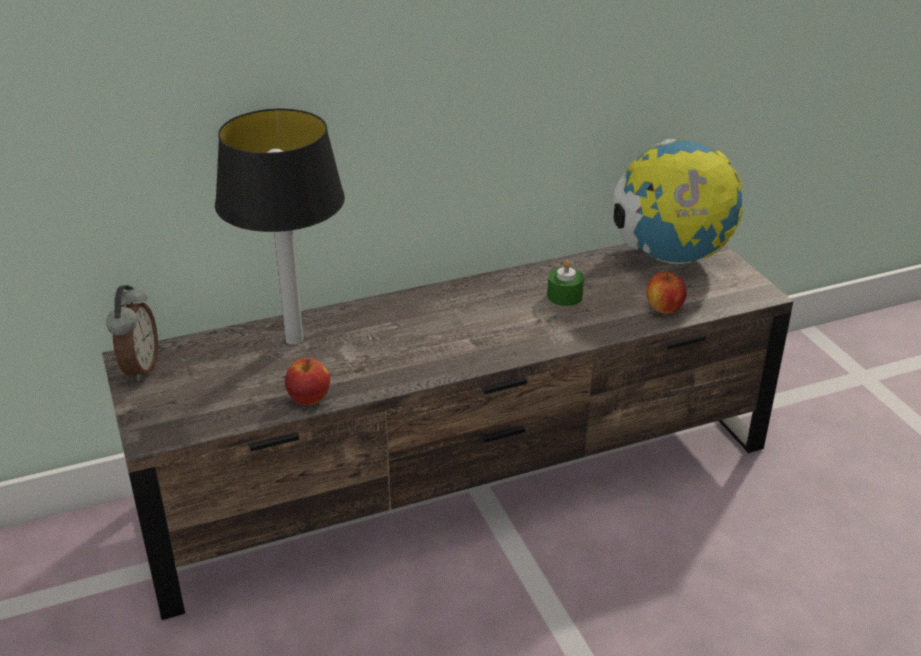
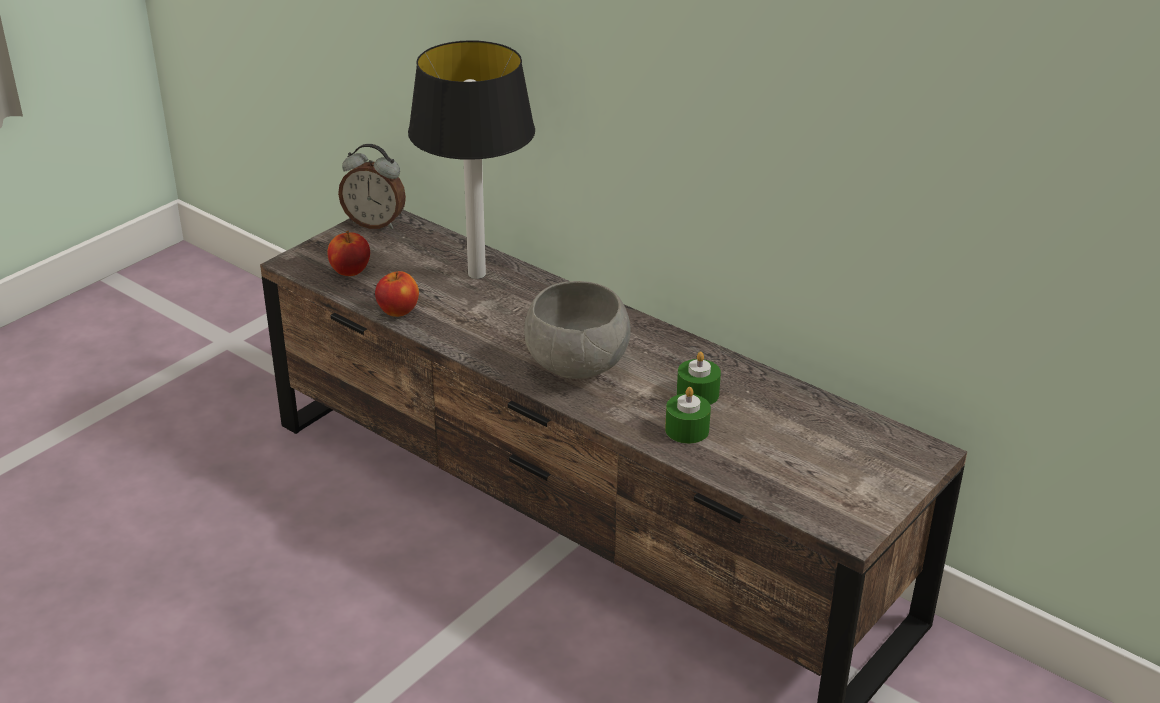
camera: 60 degrees right, 0 degrees up
(139, 368) = (375, 223): alarm clock -> alarm clock turned 45 degrees clockwise
(483, 334) = (578, 366): none -> grey bowl
(605, 315) = (687, 430): none -> green candle
(664, 309) = (741, 466): apple -> apple (350, 271)
(671, 257) = (861, 443): globe -> none

